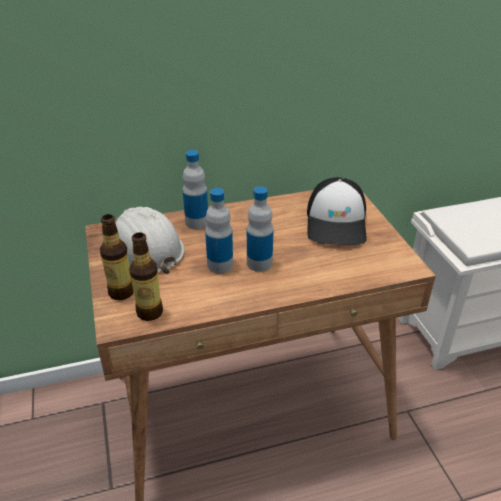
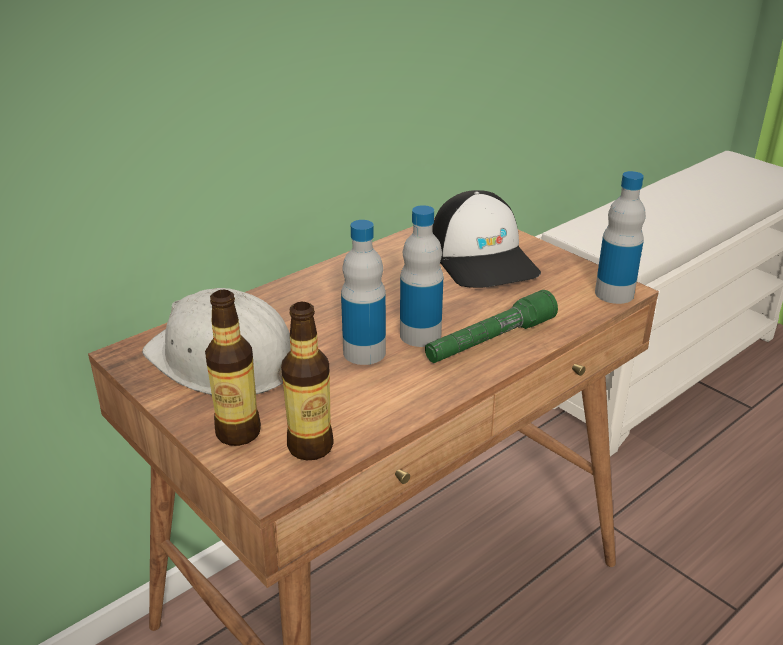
camera: 25 degrees left, 5 degrees down
(197, 222) = (278, 304): bottle -> bottle (614, 293)
(297, 278) = (489, 341): none -> green flashlight

